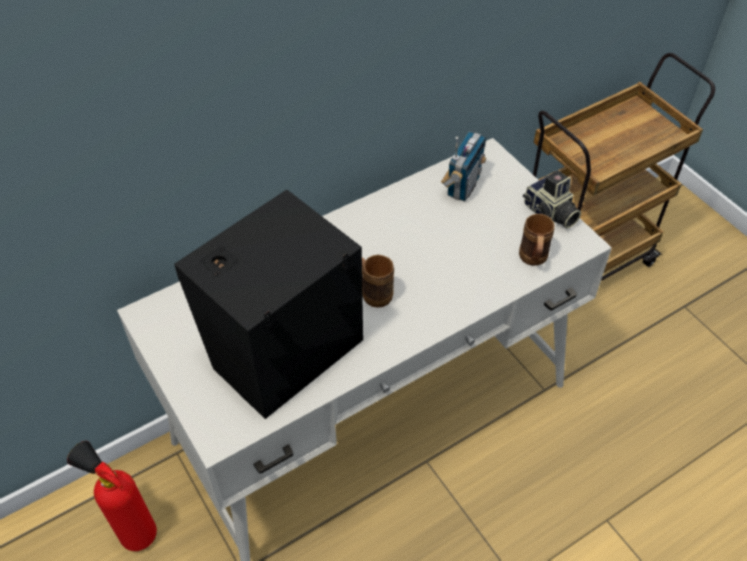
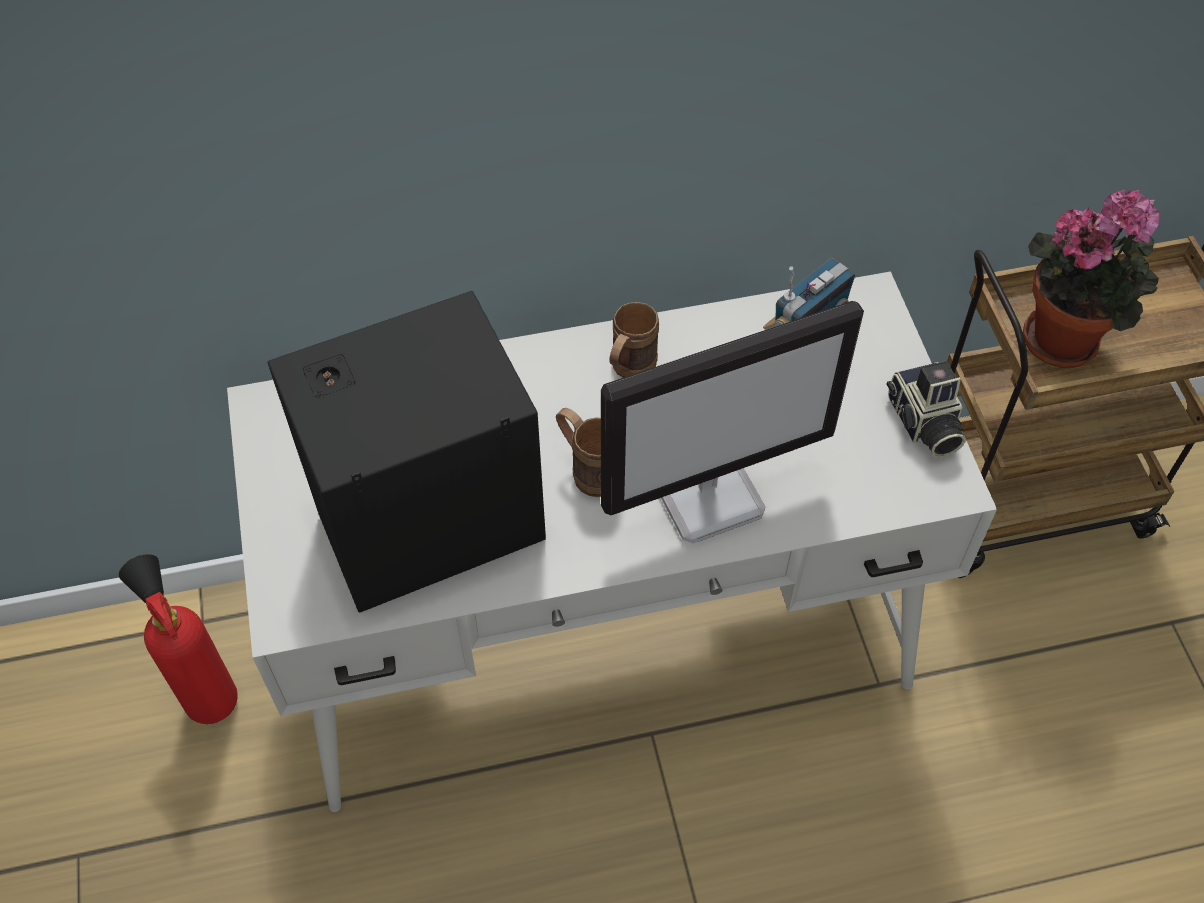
camera: 20 degrees right, 5 degrees up
(448, 286) = (709, 494): none -> monitor
(532, 260) = (858, 493): brown mug -> brown mug (628, 371)
(597, 152) = (1066, 338): none -> potted plant

